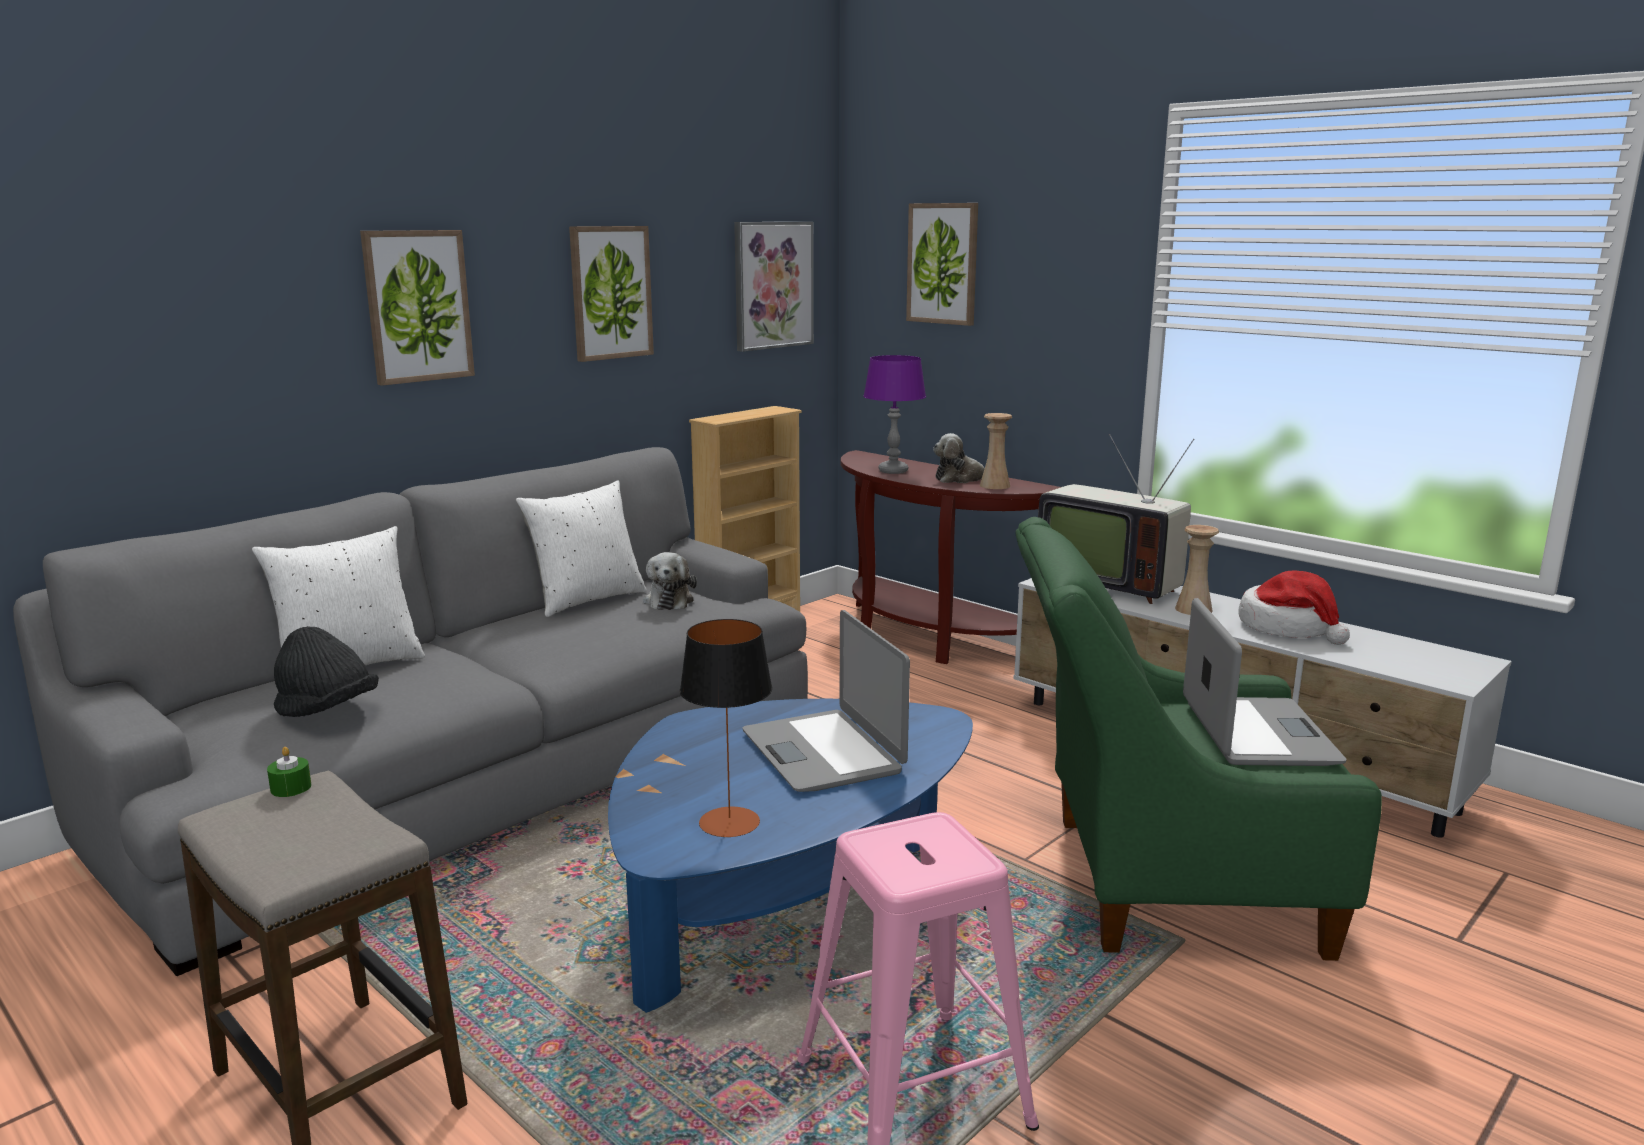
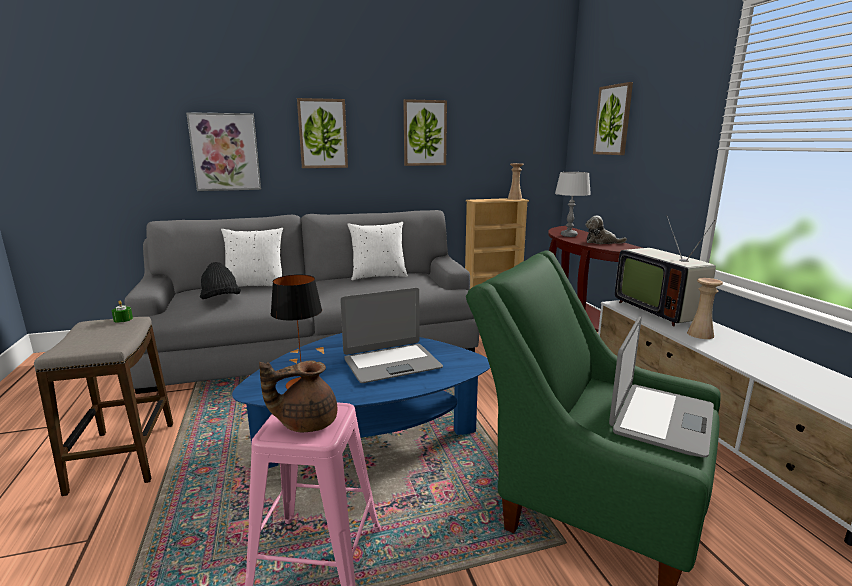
camera: 30 degrees right, 0 degrees up
(669, 600) = (411, 282): plush toy -> none
(772, 285) = (523, 134): picture -> picture (225, 152)
(823, 752) = (391, 363): laptop -> laptop turned 120 degrees counterclockwise
(893, 471) = (569, 235): purple table lamp -> grey table lamp
(925, 853) = (306, 423): none -> brown teapot
(995, 485) = (616, 247): beige vase -> beige vase (514, 198)
(1289, 627) = (763, 358): hat -> none

